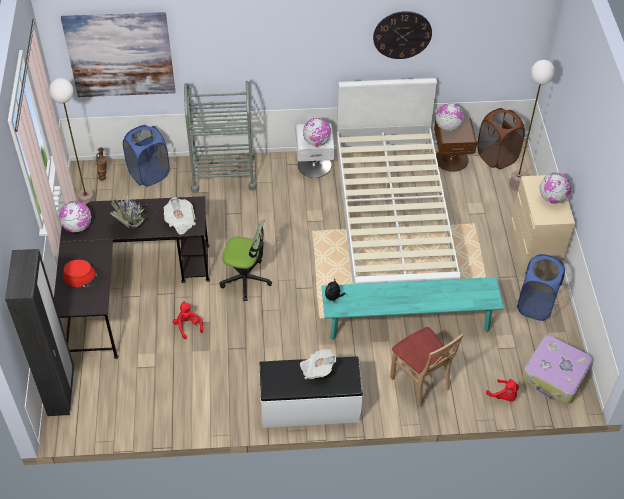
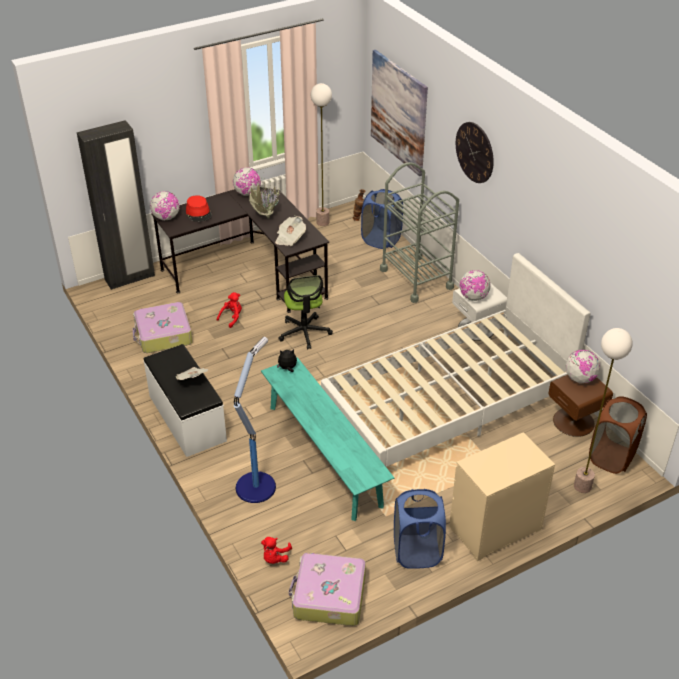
camera: 65 degrees right, 10 degrees down
(177, 390) = (163, 335): none -> suitcase
(402, 35) = (574, 236): wall clock -> wall clock (474, 152)
(420, 382) = (256, 486): beige chair -> floor lamp
(552, 198) = (510, 466): globe -> globe (166, 218)

